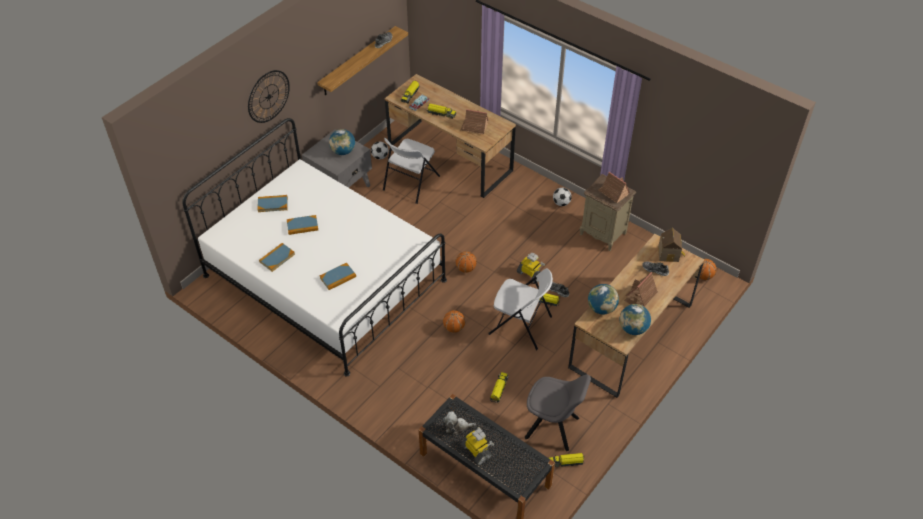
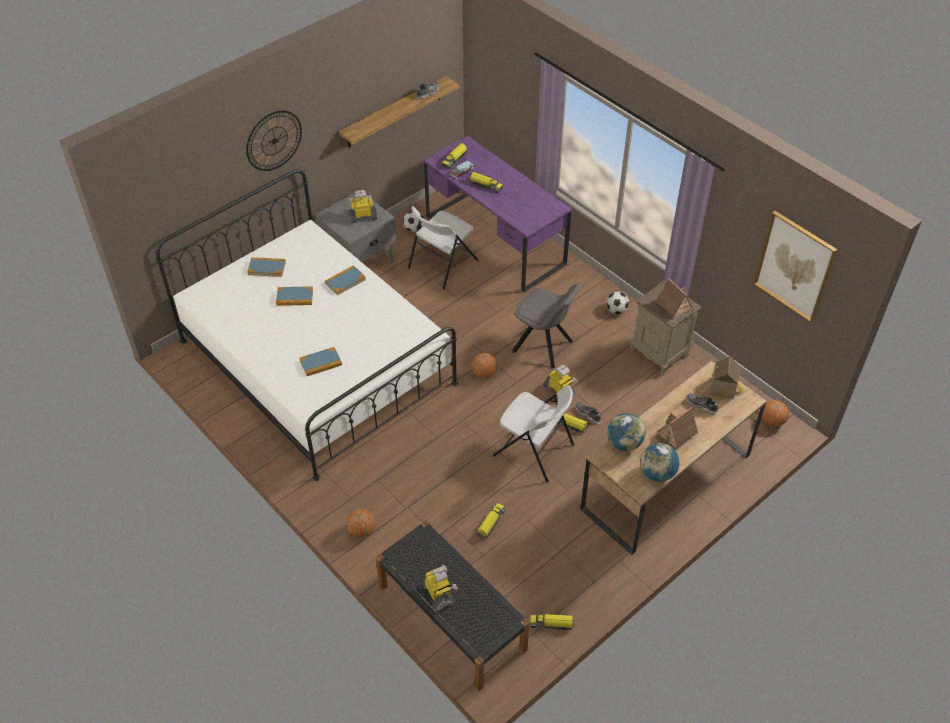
camera: 10 degrees right, 0 degrees up
(277, 258) = (256, 331): book -> book (345, 281)
(343, 151) = (363, 217): globe -> toy robot
(449, 158) = (494, 240): brown desk -> purple desk
(454, 328) = (454, 442): basketball -> basketball (362, 531)
(457, 427) = (422, 561): plush toy -> none
(474, 127) = (521, 206): toy house -> none
(552, 428) = (545, 579): grey chair -> grey chair (543, 346)
(713, 149) = (794, 266): none -> picture

